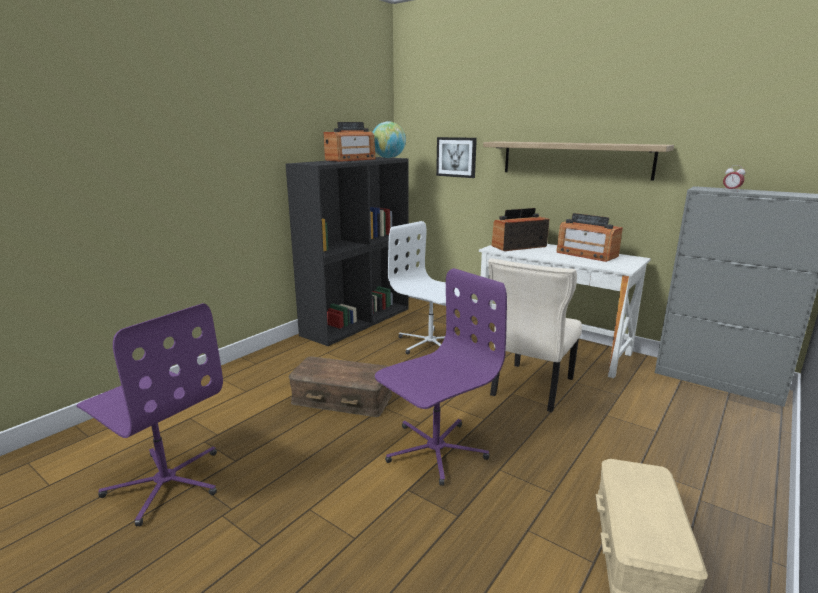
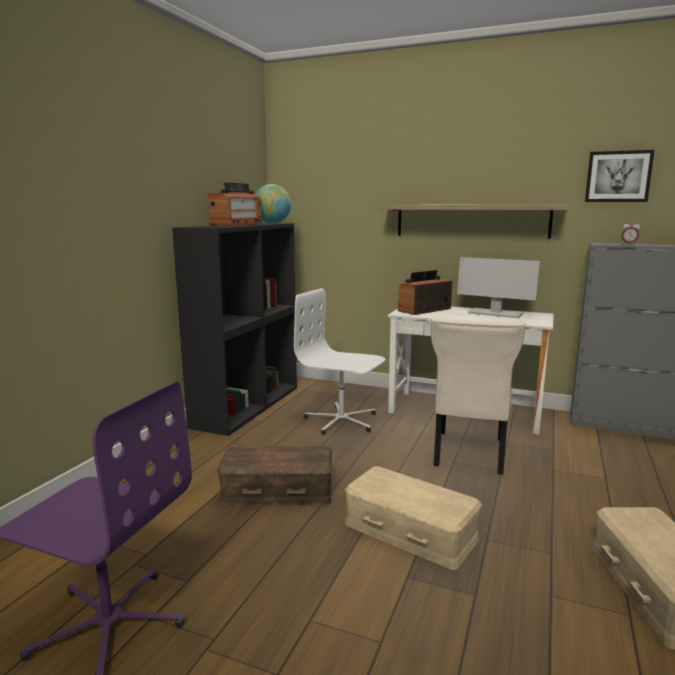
camera: 15 degrees left, 5 degrees down
(435, 450) = (411, 530): purple office chair -> beige storage box
(456, 157) = (343, 222): picture -> picture (618, 176)
(586, 254) = (494, 313): radio -> monitor

